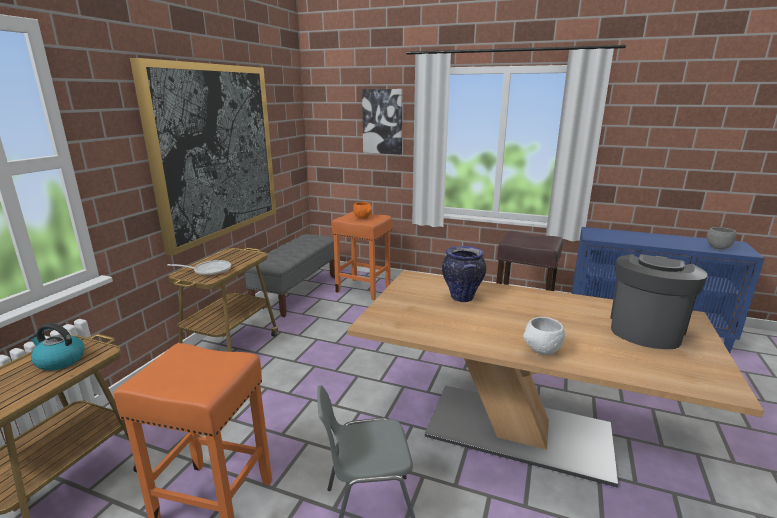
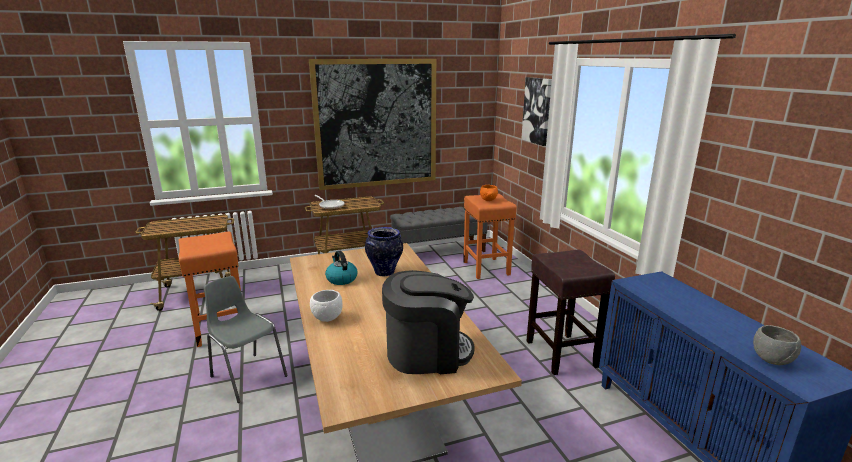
camera: 50 degrees right, 0 degrees up
(59, 361) = (203, 223): kettle -> kettle (341, 279)

